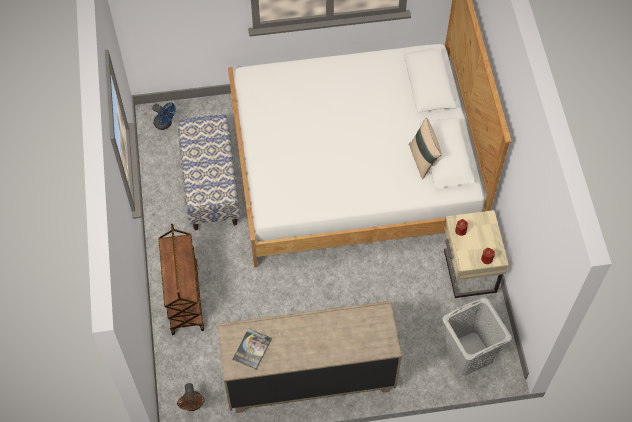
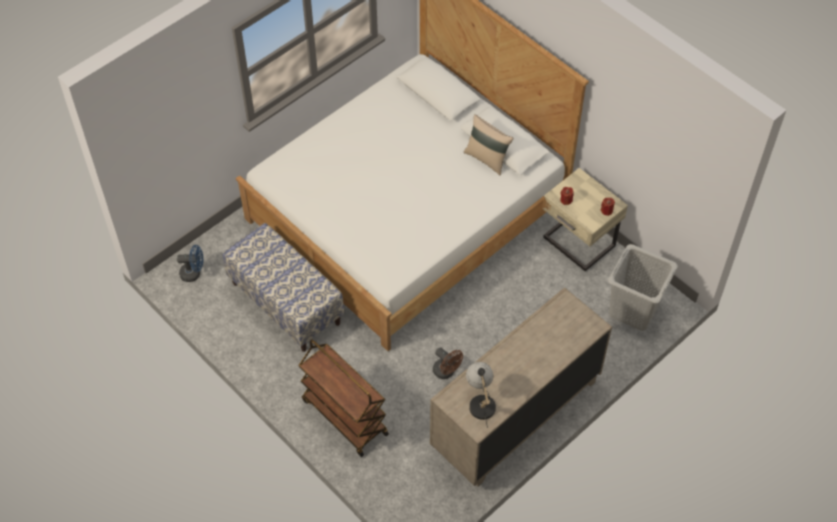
camera: 35 degrees left, 5 degrees down
(192, 405) = (432, 505): brown fan -> brown fan (446, 372)
(252, 349) = (480, 401): book -> table lamp

